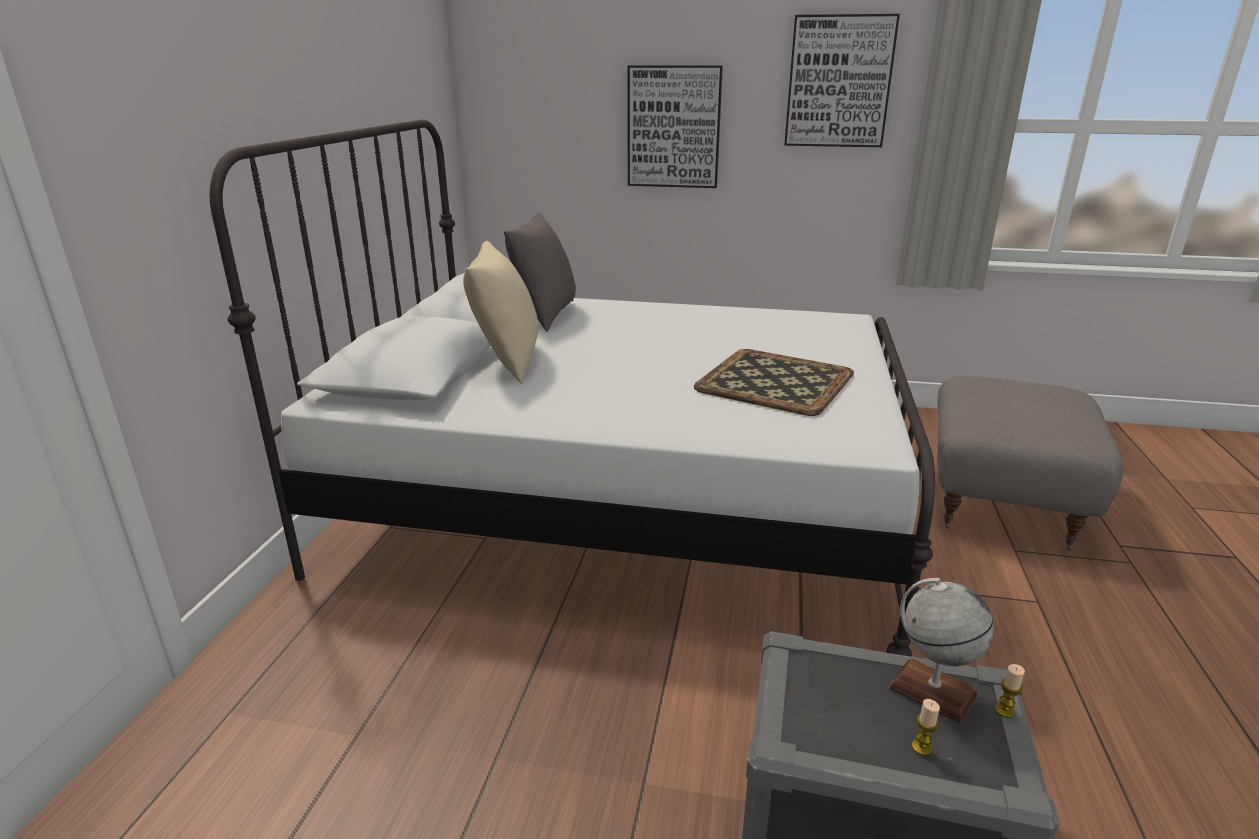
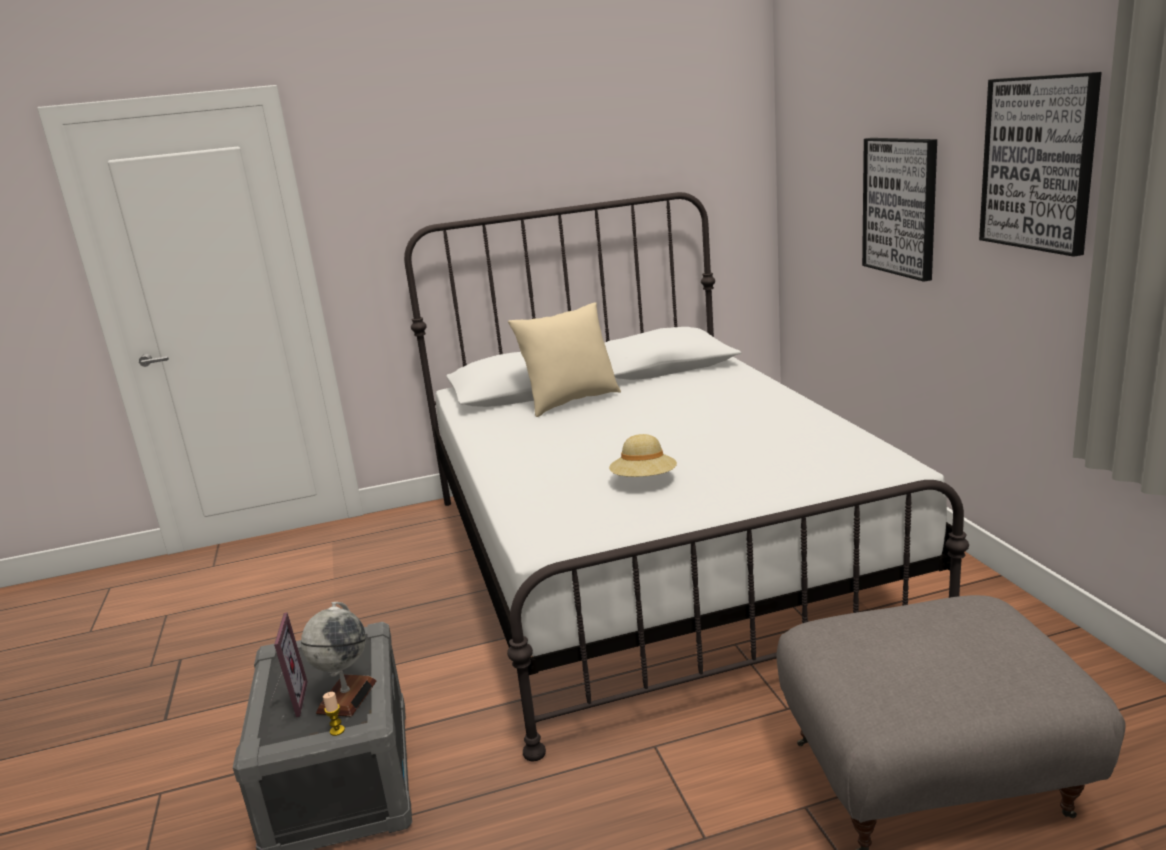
camera: 65 degrees right, 5 degrees down
(544, 316) = (687, 378): grey pillow -> none
(774, 381) = (644, 481): tray -> beige hat
(921, 747) = (287, 701): candle -> picture frame

